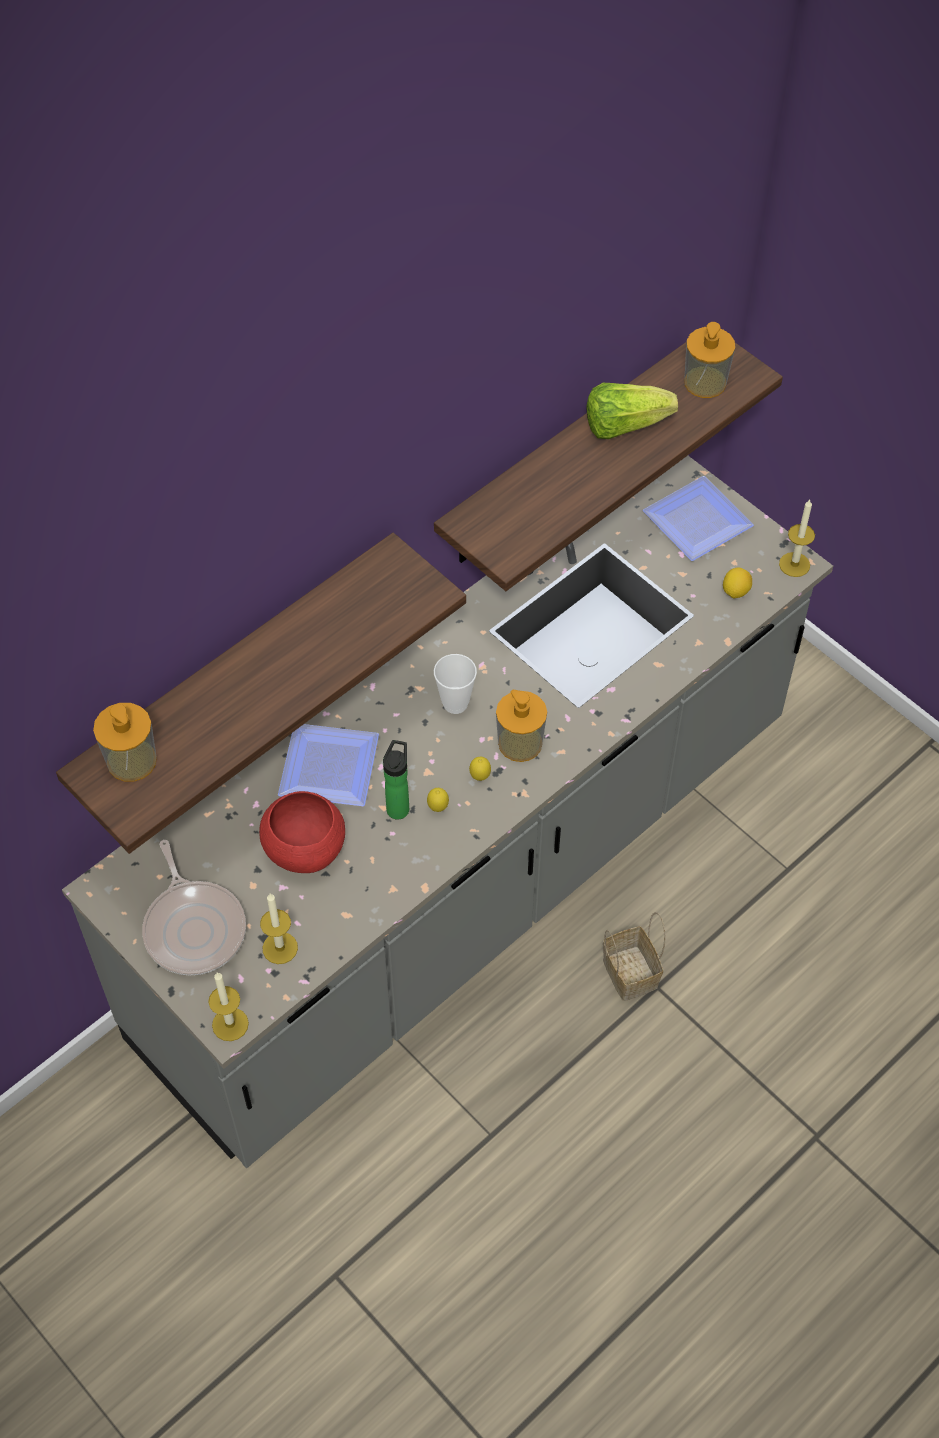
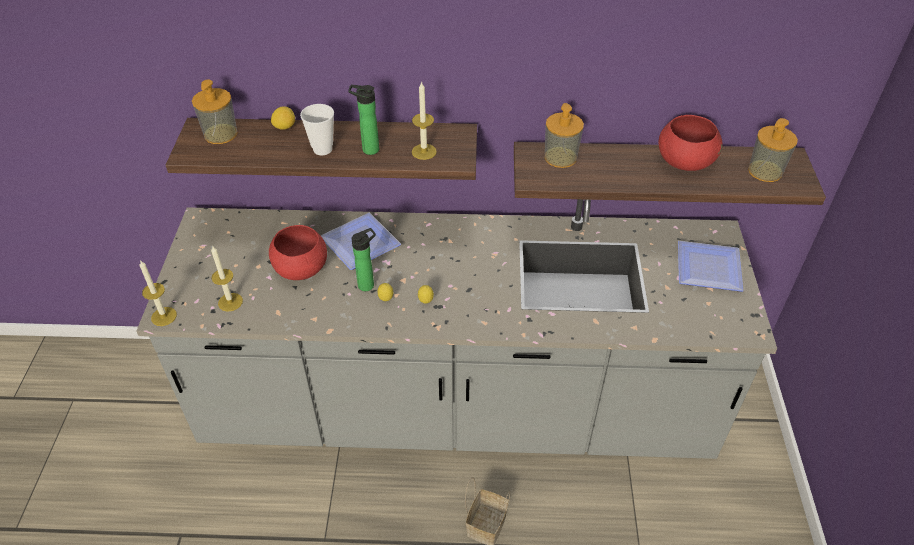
camera: 45 degrees right, 10 degrees down
(194, 927) = (210, 263): frying pan -> none
(324, 652) = (368, 149): none -> bottle
(455, 703) = (458, 260): cup -> cup (322, 149)
(520, 743) = (467, 302): soap dispenser -> soap dispenser (560, 157)
(624, 425) = (684, 162): lettuce -> red bowl
(735, 591) = (691, 318): lemon -> lemon (284, 127)
(794, 564) = (749, 330): candle -> candle (424, 151)

